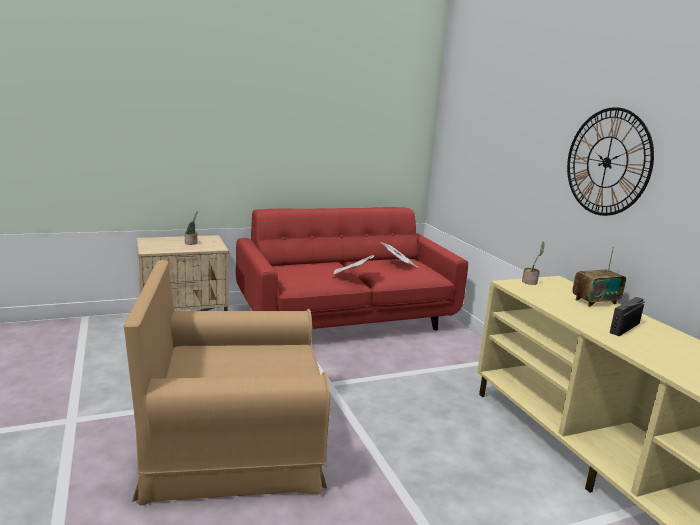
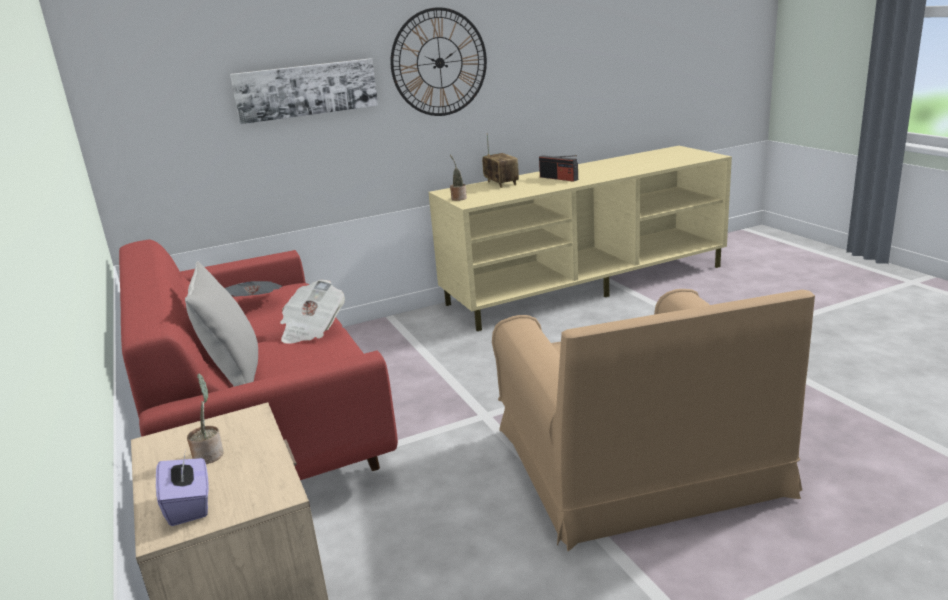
camera: 90 degrees left, 5 degrees up
(158, 241) = (189, 505): none -> purple tissue box
(302, 263) = (235, 375): none -> grey pillow
(516, 155) = (306, 90): none -> picture

